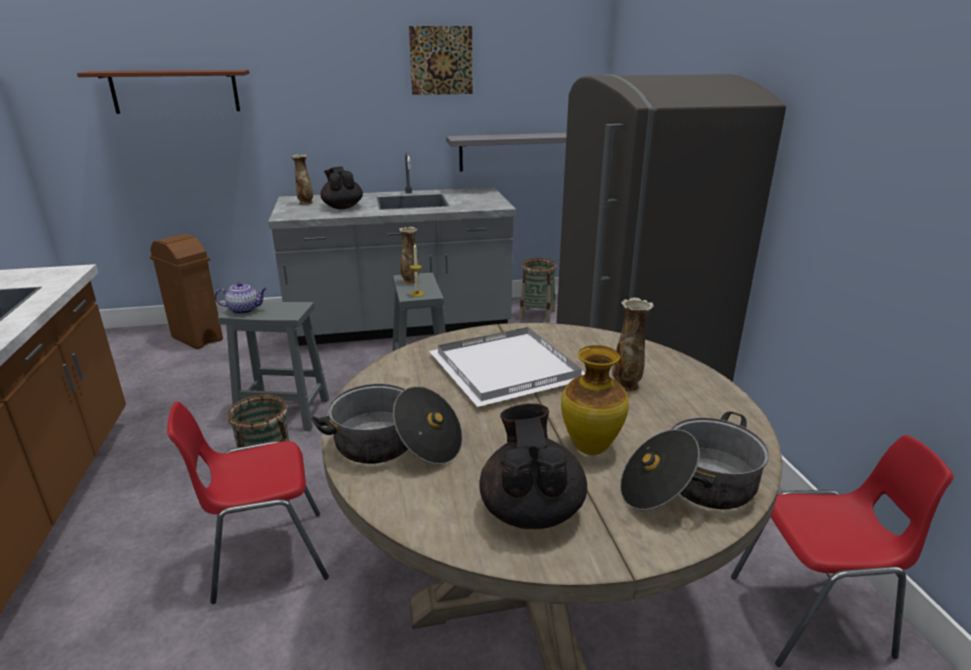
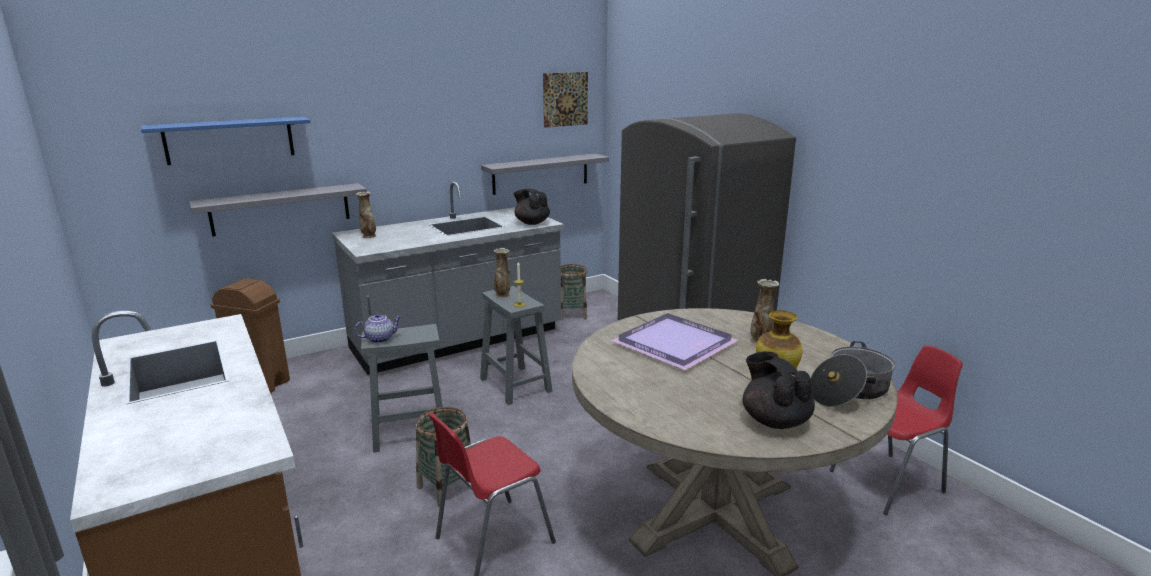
camera: 20 degrees left, 5 degrees down
(175, 91) = (230, 140): brown shelf -> blue shelf
(228, 167) = (281, 209): none -> grey shelf
(342, 207) = (409, 237): black teapot -> black teapot (532, 223)
(394, 446) = (653, 404): cooking pot -> none
(441, 60) = (475, 100): picture -> picture (565, 99)
(505, 370) = (674, 345): white tray -> purple tray

